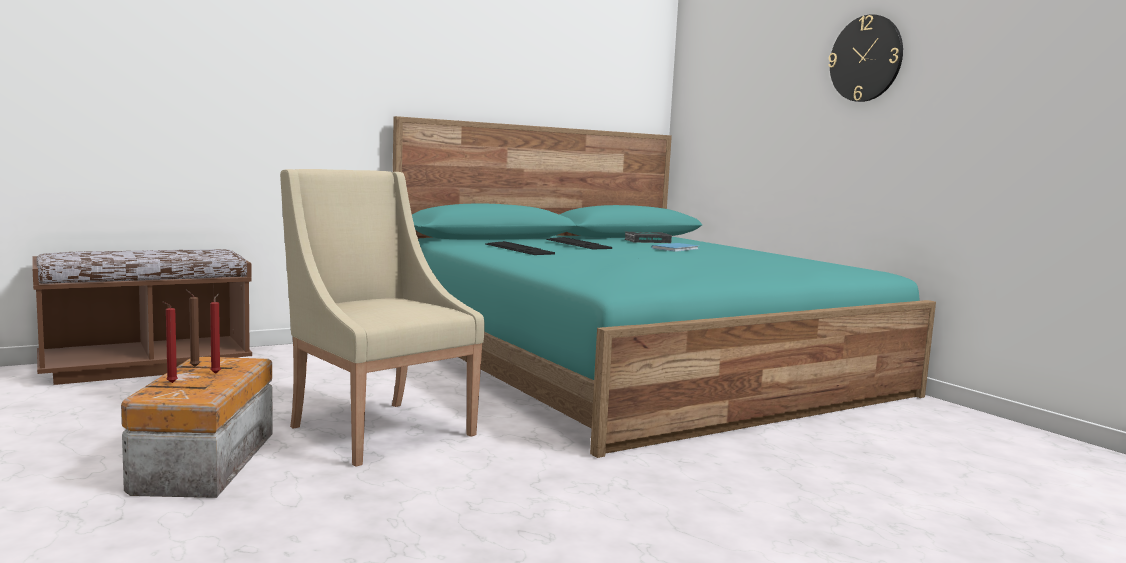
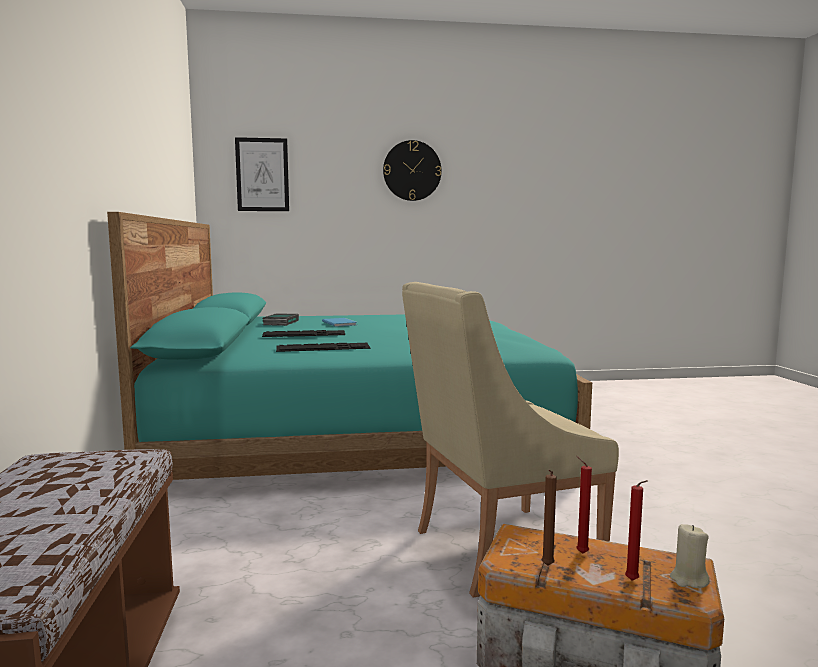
camera: 65 degrees left, 0 degrees up
(172, 395) = (688, 580): none -> beige candle
(720, 78) = (262, 175): none -> picture

